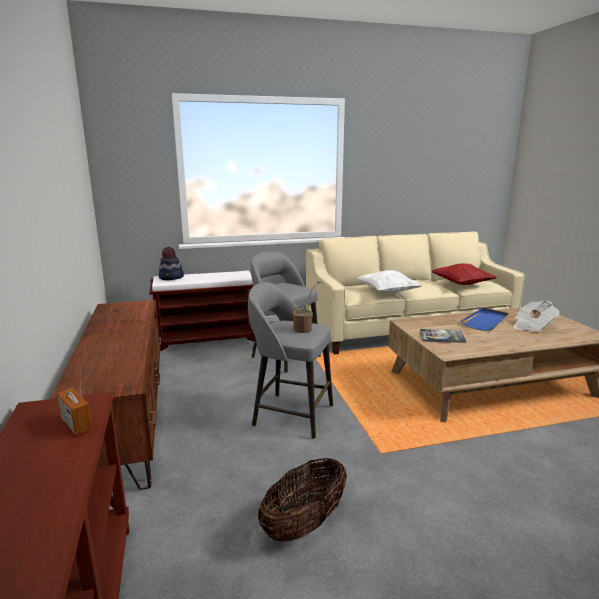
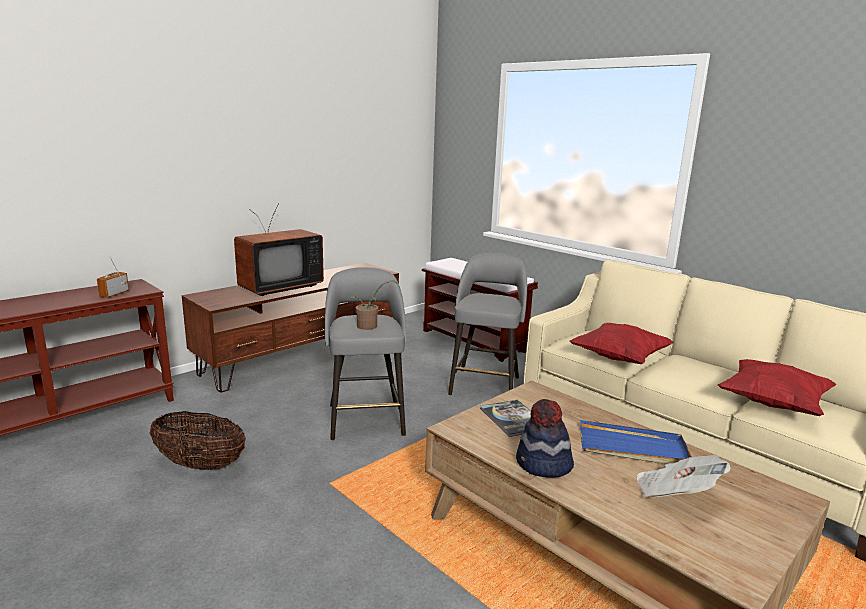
camera: 60 degrees right, 0 degrees up
(113, 349) = (277, 287): none -> television
(171, 277) = (455, 262): hat -> hat (543, 465)
(388, 292) = (619, 358): white pillow -> red pillow

